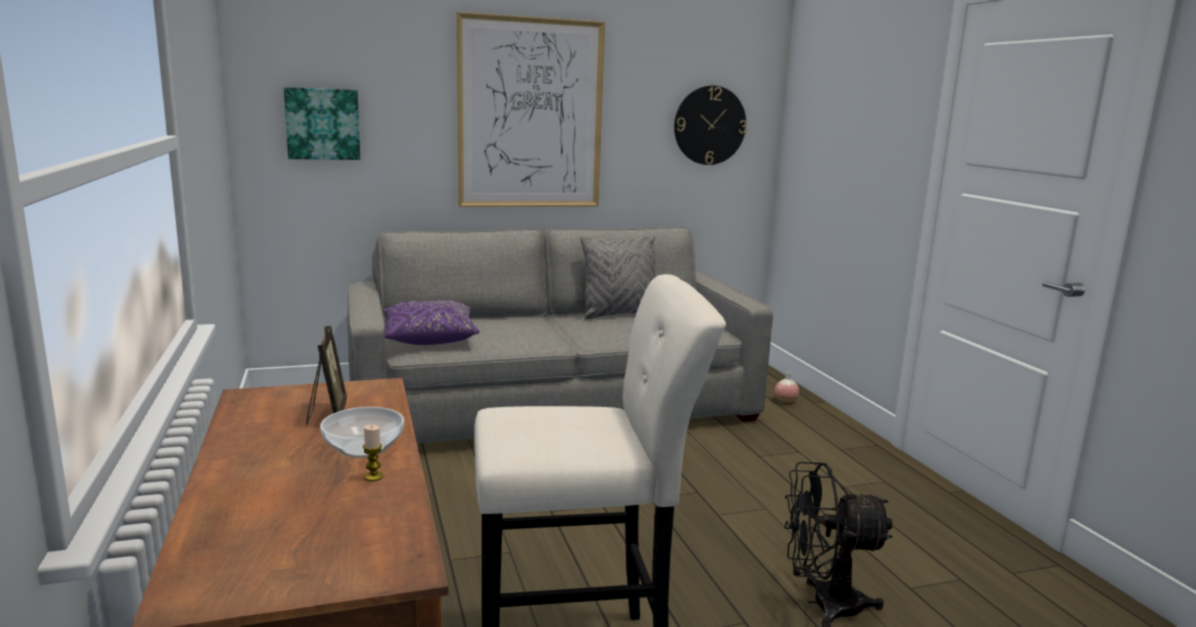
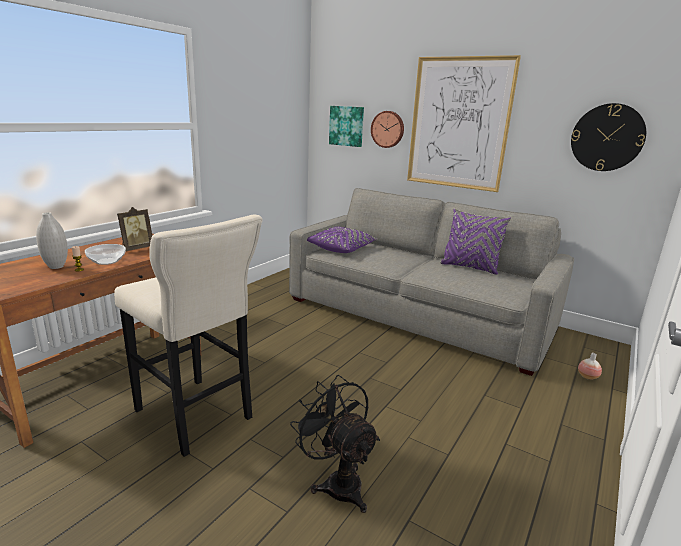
camera: 50 degrees right, 5 degrees up
(313, 493) = (56, 267): none -> white vase
(410, 126) = (388, 129): none -> wall clock
(619, 314) = (469, 267): grey pillow -> purple pillow

